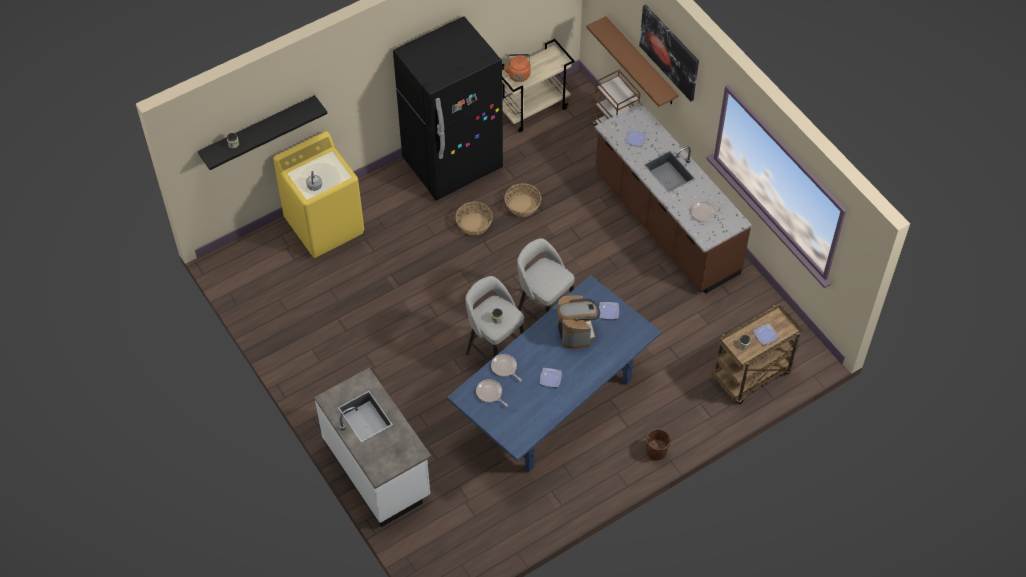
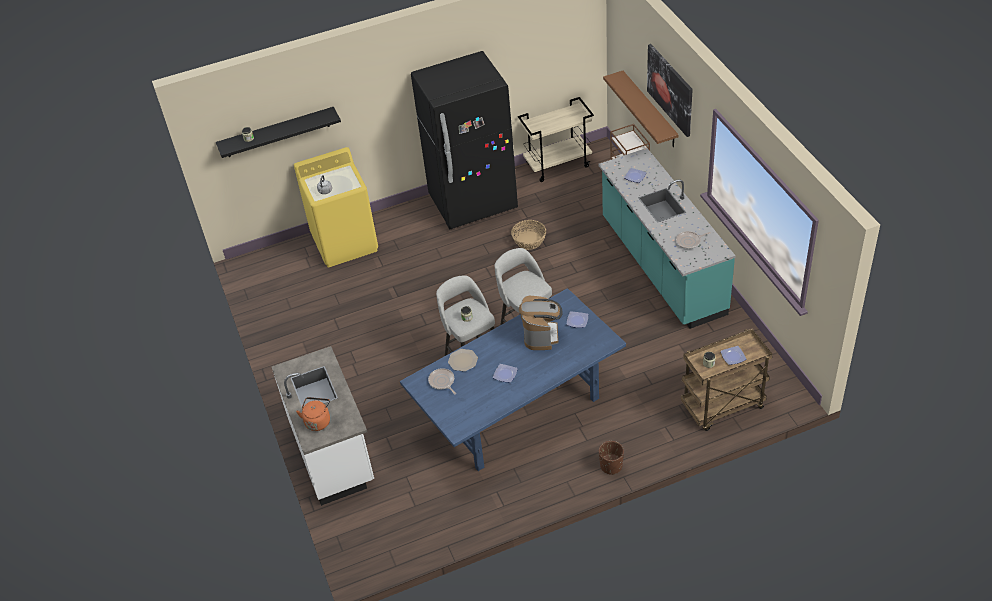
camera: 15 degrees right, 10 degrees down
(474, 224) = (480, 252): basket -> none
(505, 368) = (463, 361): frying pan -> plate
(518, 74) = (540, 123): orange kettle -> orange kettle (318, 421)
(665, 224) = (661, 266): brown counter -> turquoise counter

